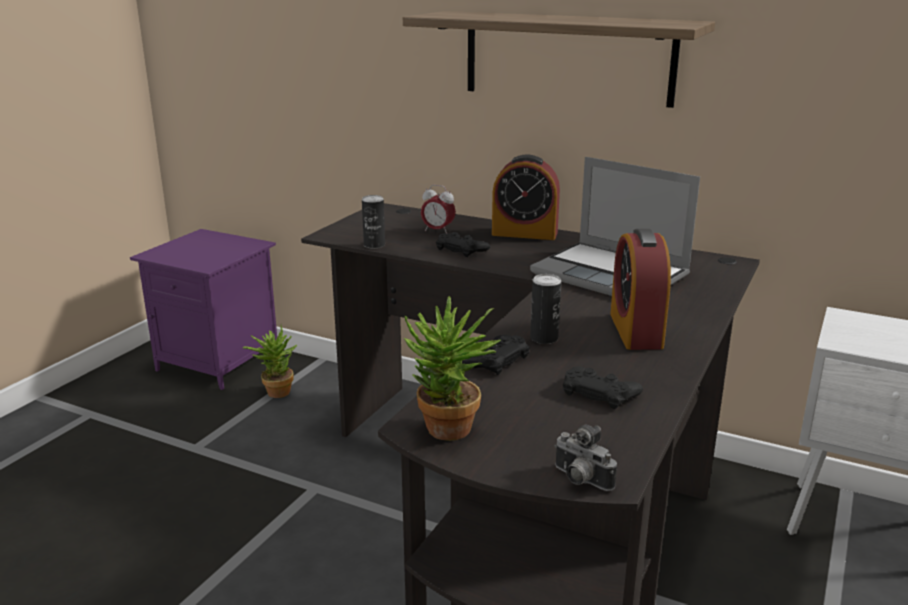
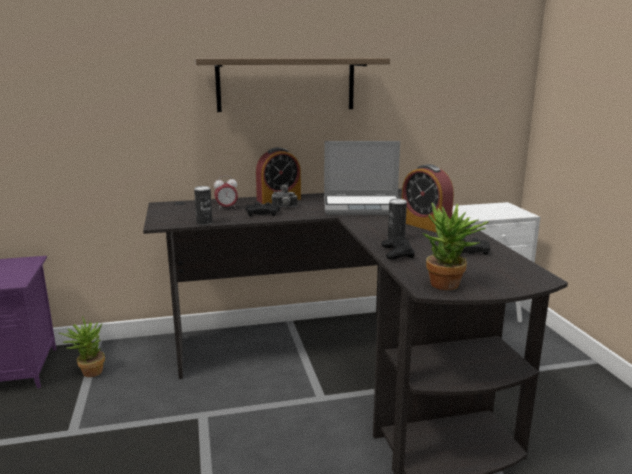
camera: 40 degrees left, 5 degrees down
(580, 481) = (534, 282): camera -> camera (284, 207)

